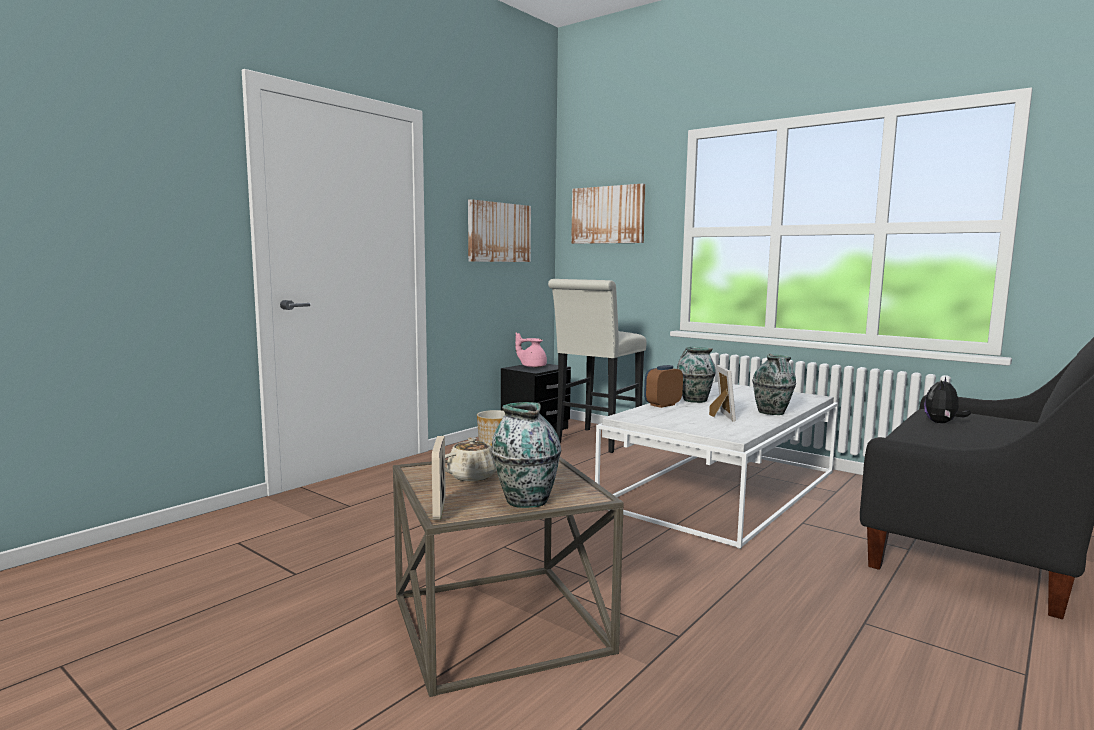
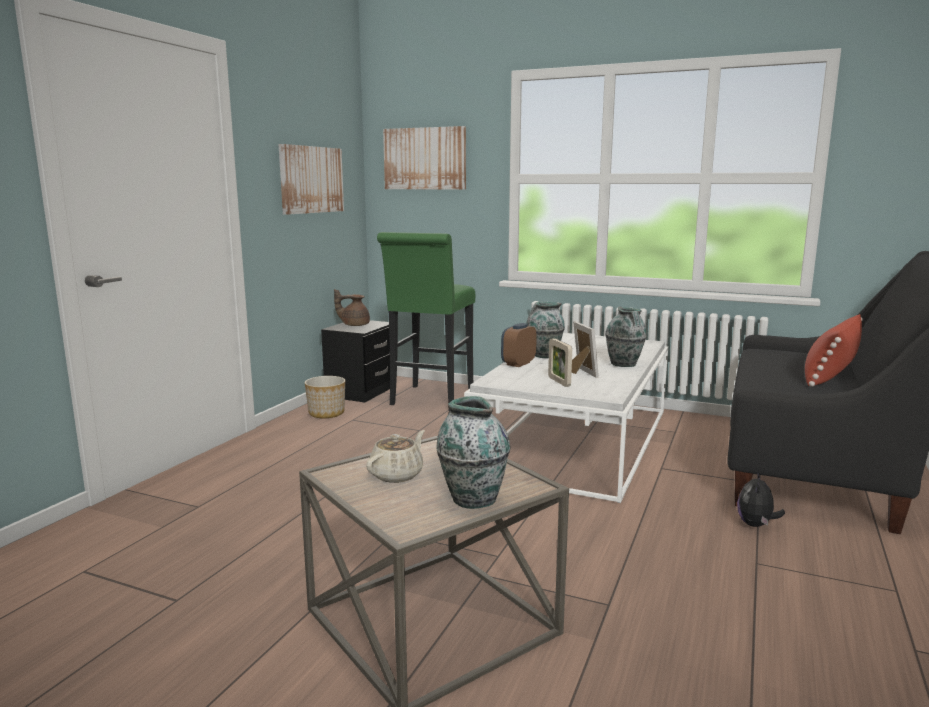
camera: 15 degrees left, 5 degrees up
(439, 508) = (392, 522): picture frame -> picture frame (559, 382)
(532, 366) = (354, 325): pink teapot -> brown teapot
(595, 442) = (430, 400): white stool -> green stool
(942, 423) = (775, 364): plush toy -> plush toy (756, 525)
(1003, 436) = (830, 374): none -> red pillow

